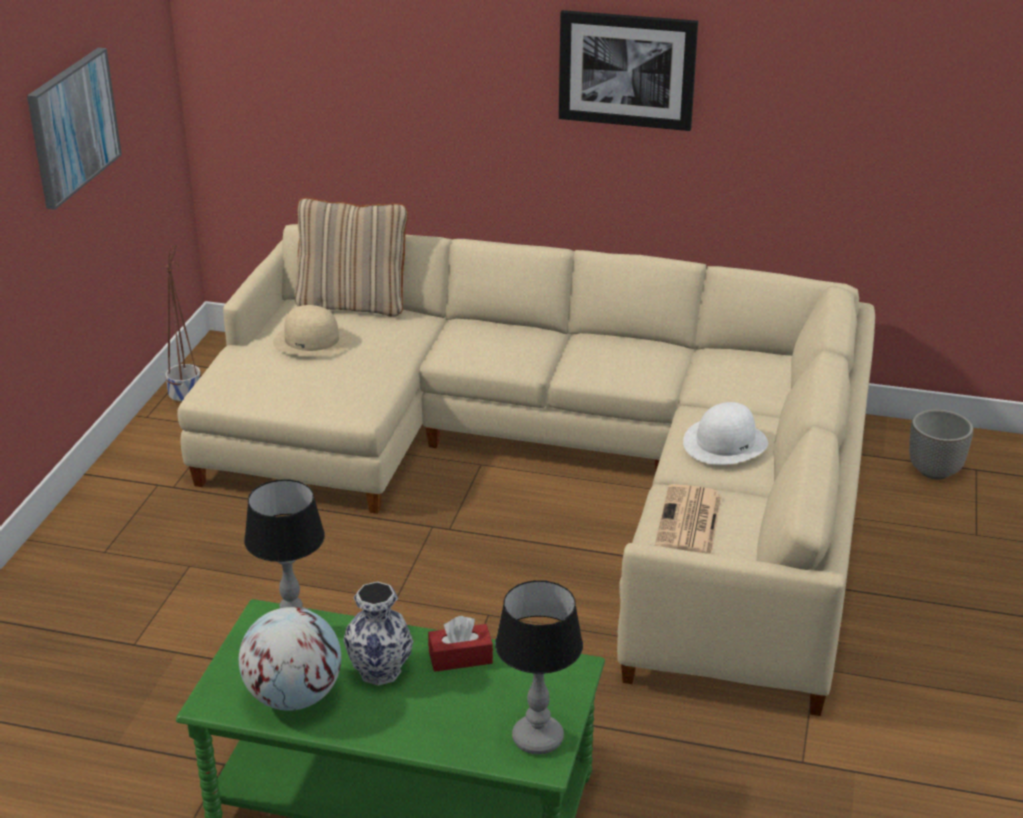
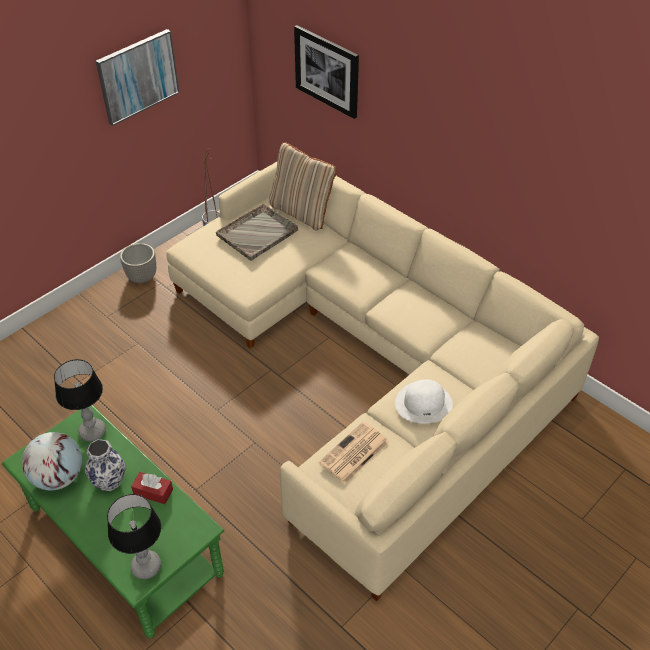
camera: 30 degrees right, 15 degrees up
(312, 341) = (258, 232): beige hat -> grey tray
(627, 69) = (477, 129): picture -> picture (327, 71)
(934, 472) = (595, 458): planter -> planter (141, 278)

